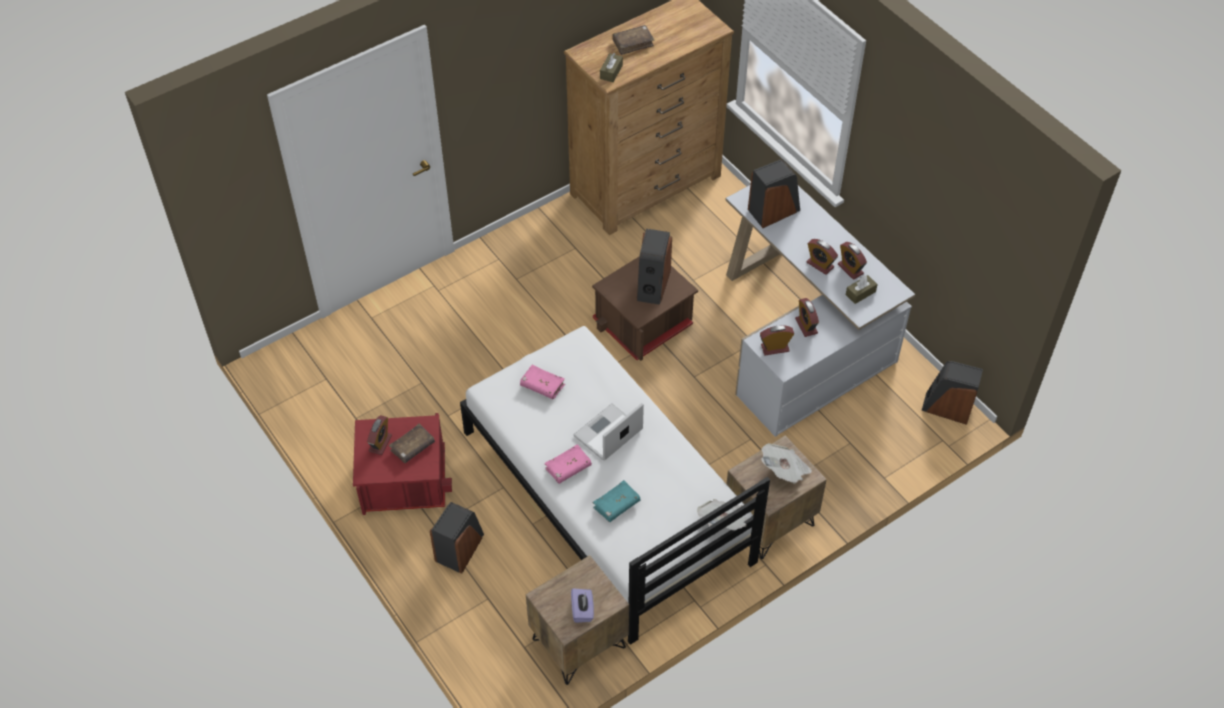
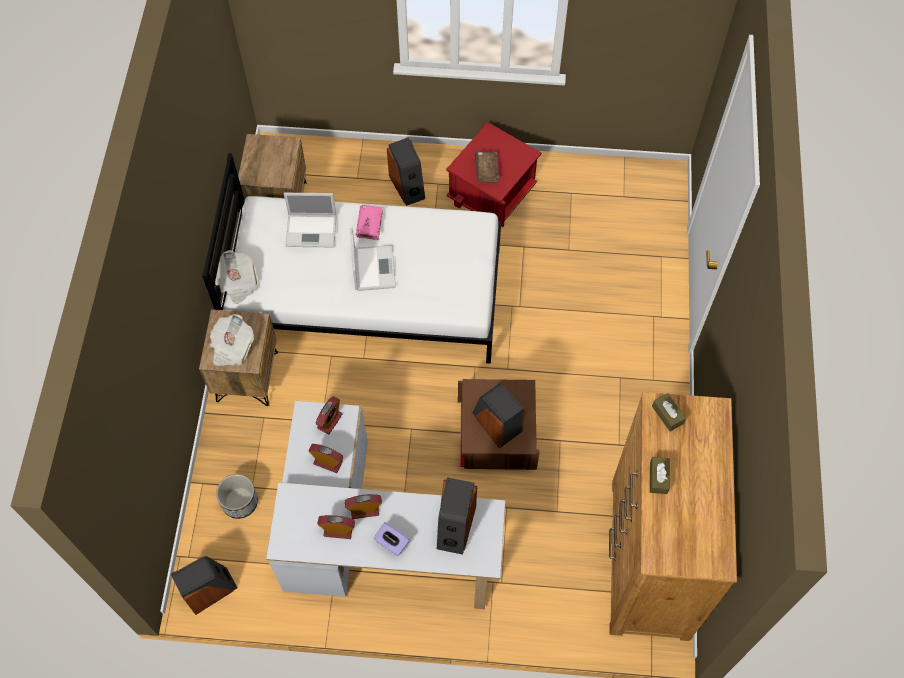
camera: 130 degrees right, 10 degrees up
(380, 443) = (507, 154): alarm clock -> none
(542, 386) = (453, 257): pink book -> none
(582, 611) = (258, 157): purple tissue box -> purple tissue box (392, 543)
(616, 505) = (312, 230): turquoise book -> laptop
(633, 43) = (694, 464): brown book -> none
(860, 293) = (307, 515): brown tissue box -> brown tissue box (658, 478)
(869, 441) = (239, 502): none -> planter

